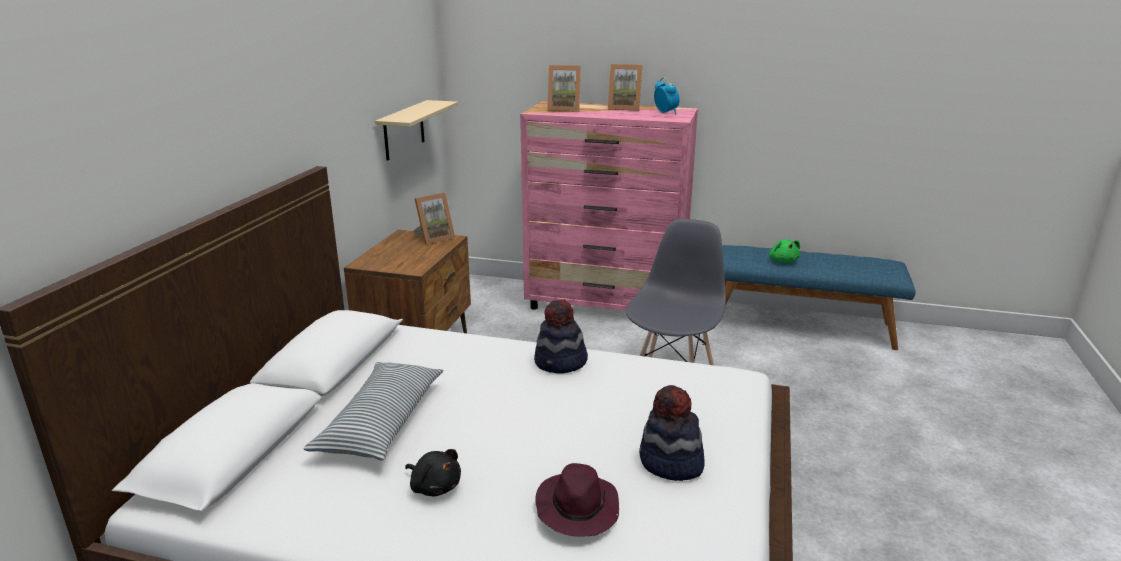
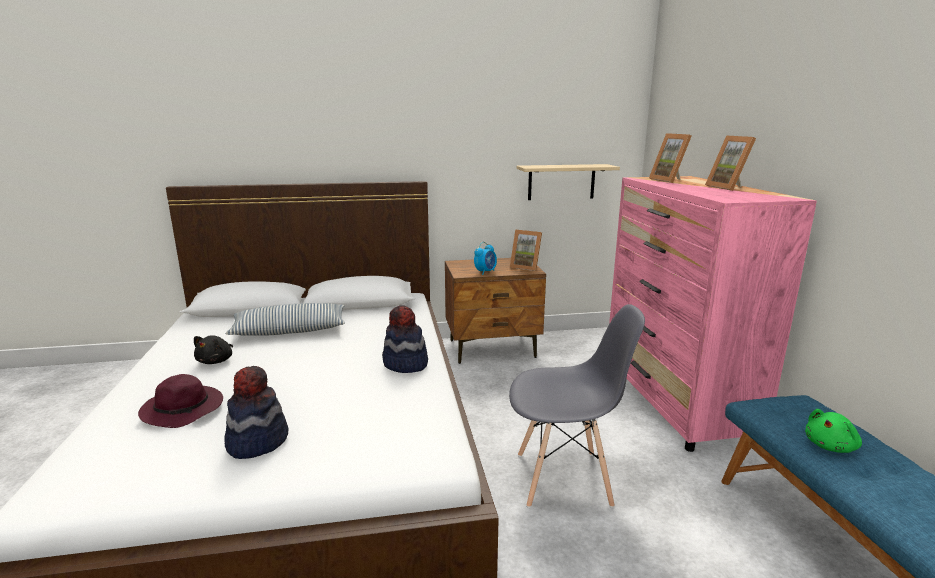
camera: 65 degrees right, 5 degrees down
(666, 112) = (749, 195): alarm clock -> alarm clock (485, 272)

